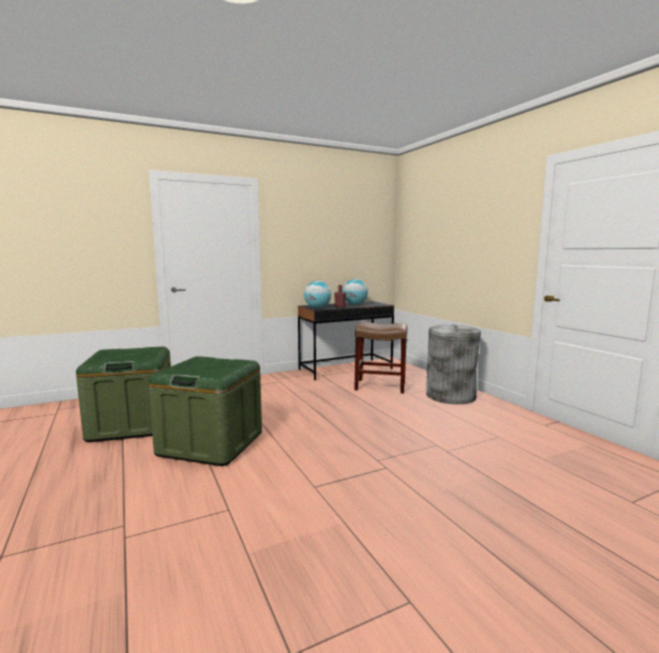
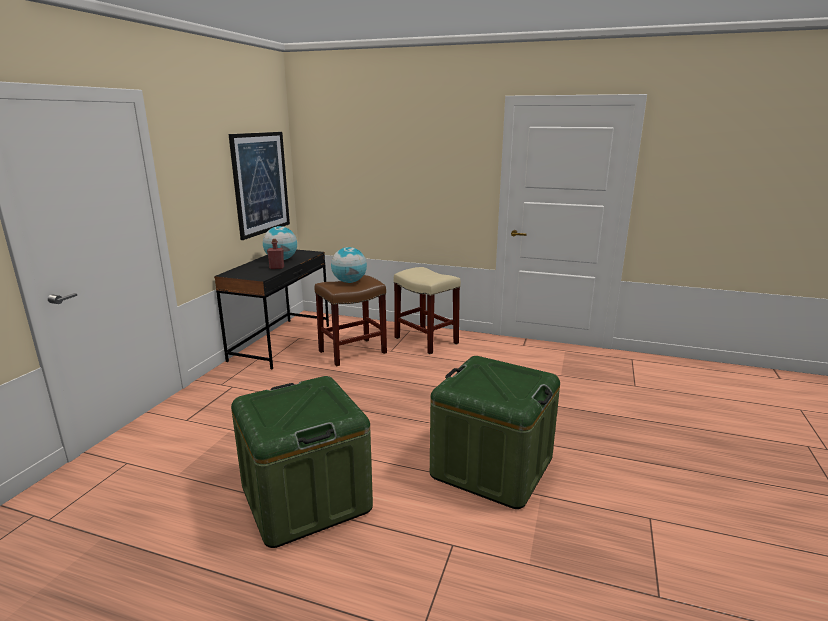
camera: 45 degrees left, 10 degrees up
(132, 424) = (144, 535): green storage box -> green storage box (492, 467)
(317, 308) = (255, 276): globe -> globe (349, 282)
(357, 249) = (260, 183): none -> picture
(451, 396) = (427, 341): grey trash can -> beige stool

